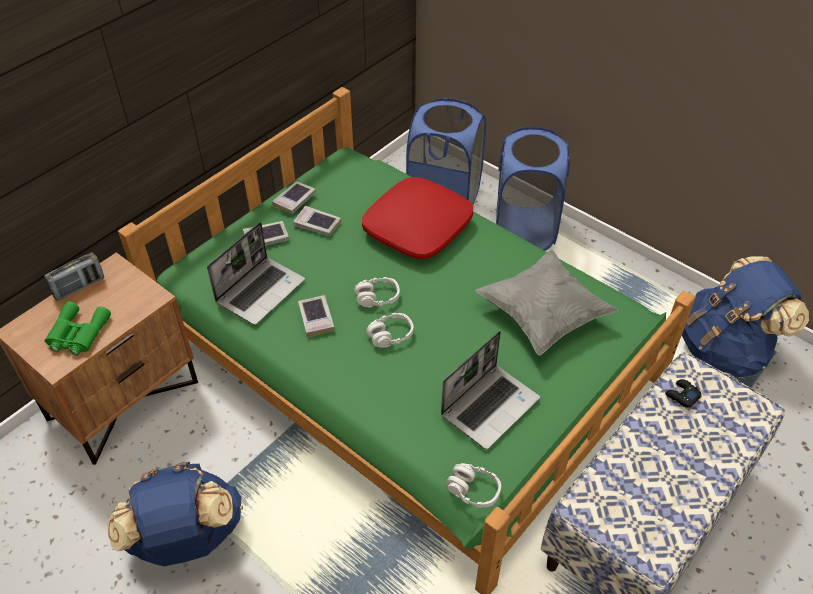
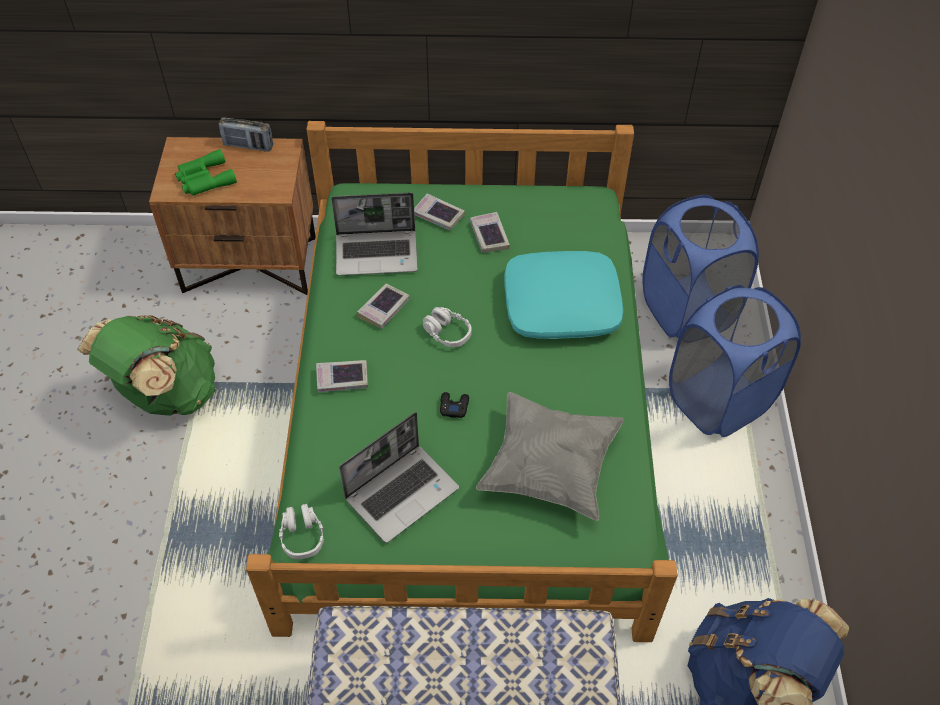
camera: 50 degrees right, 5 degrees up
(186, 539) = (166, 394): blue backpack -> green backpack
(294, 200) = (501, 201): book -> book (342, 379)
(390, 335) = (414, 370): grey headphones -> none
(417, 227) = (561, 304): red pillow -> turquoise pillow
(490, 406) = (402, 492): laptop -> laptop turned 45 degrees counterclockwise
(682, 396) = (548, 642): black game controller -> black game controller (454, 406)

